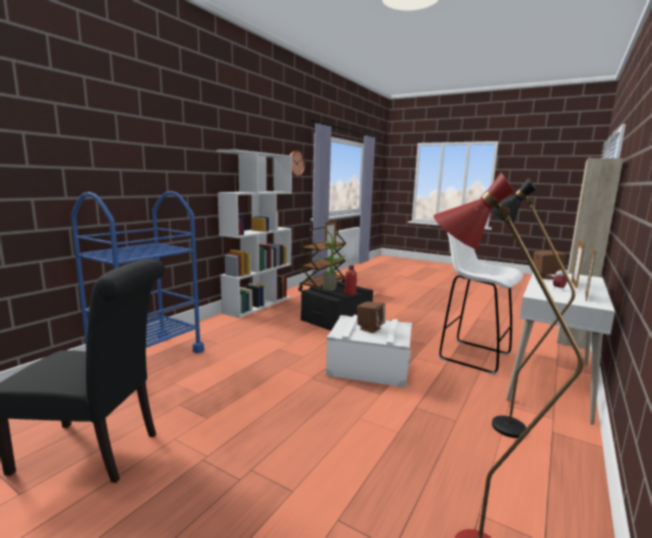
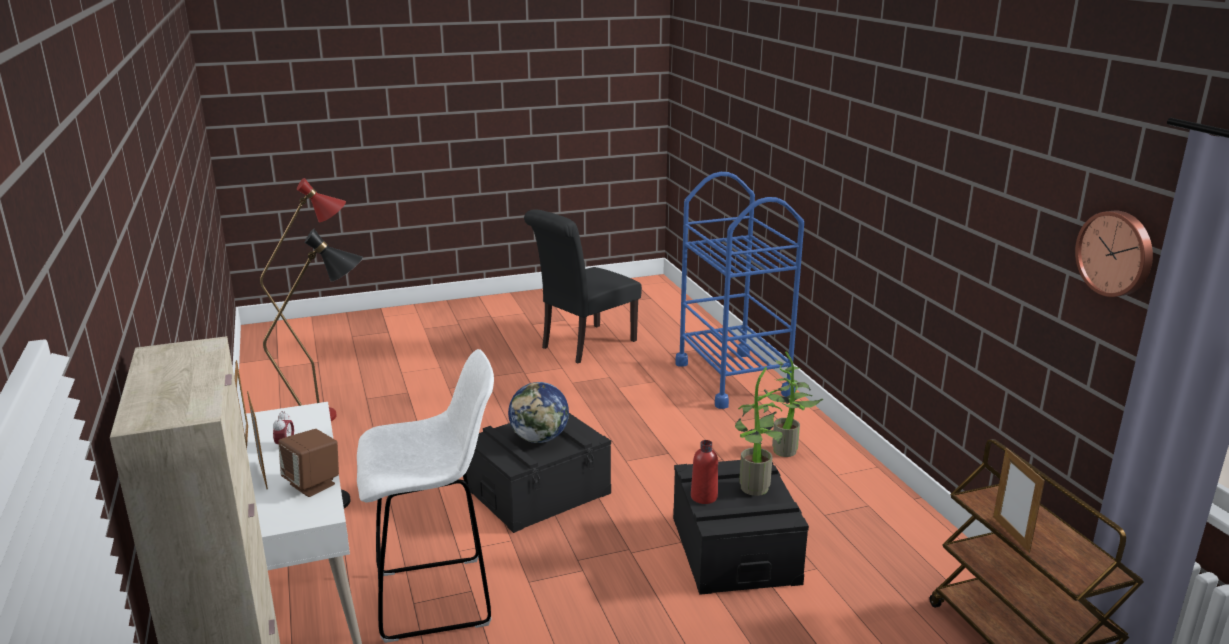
camera: 130 degrees right, 10 degrees up
(238, 326) = (788, 450): none -> potted plant
(258, 304) = (895, 500): white bookcase -> none
(369, 367) = (539, 491): white storage box -> black storage box
(370, 328) = (540, 438): brown speaker -> globe

